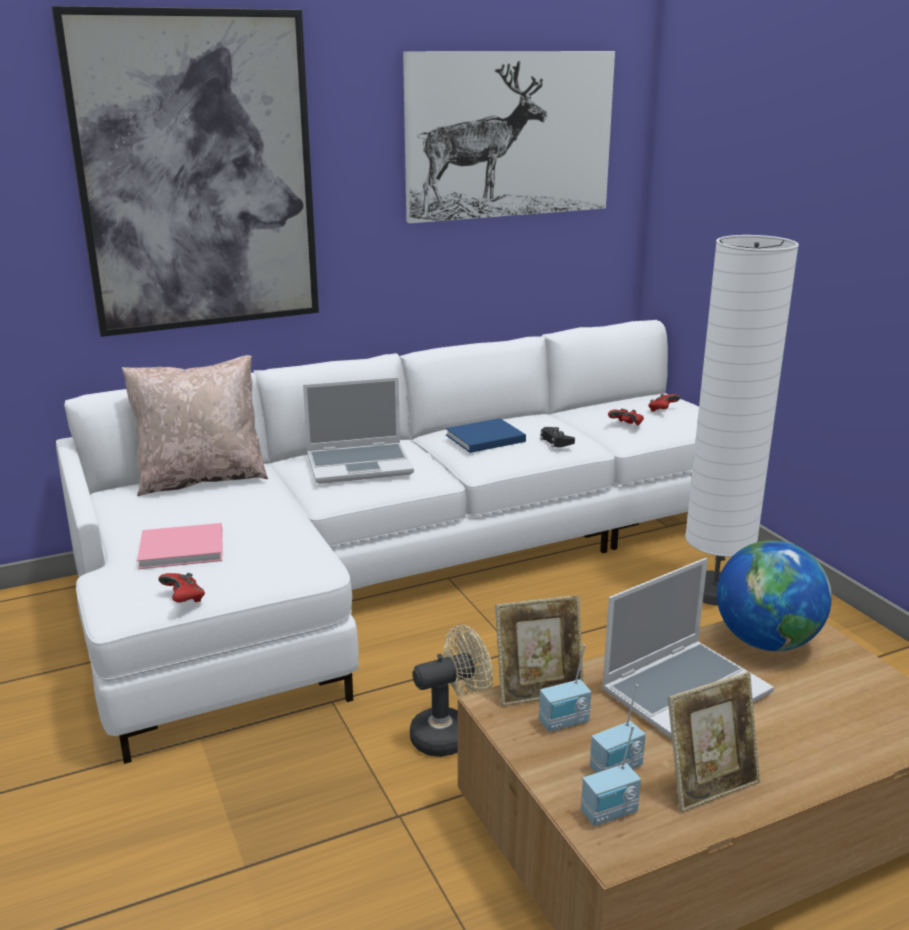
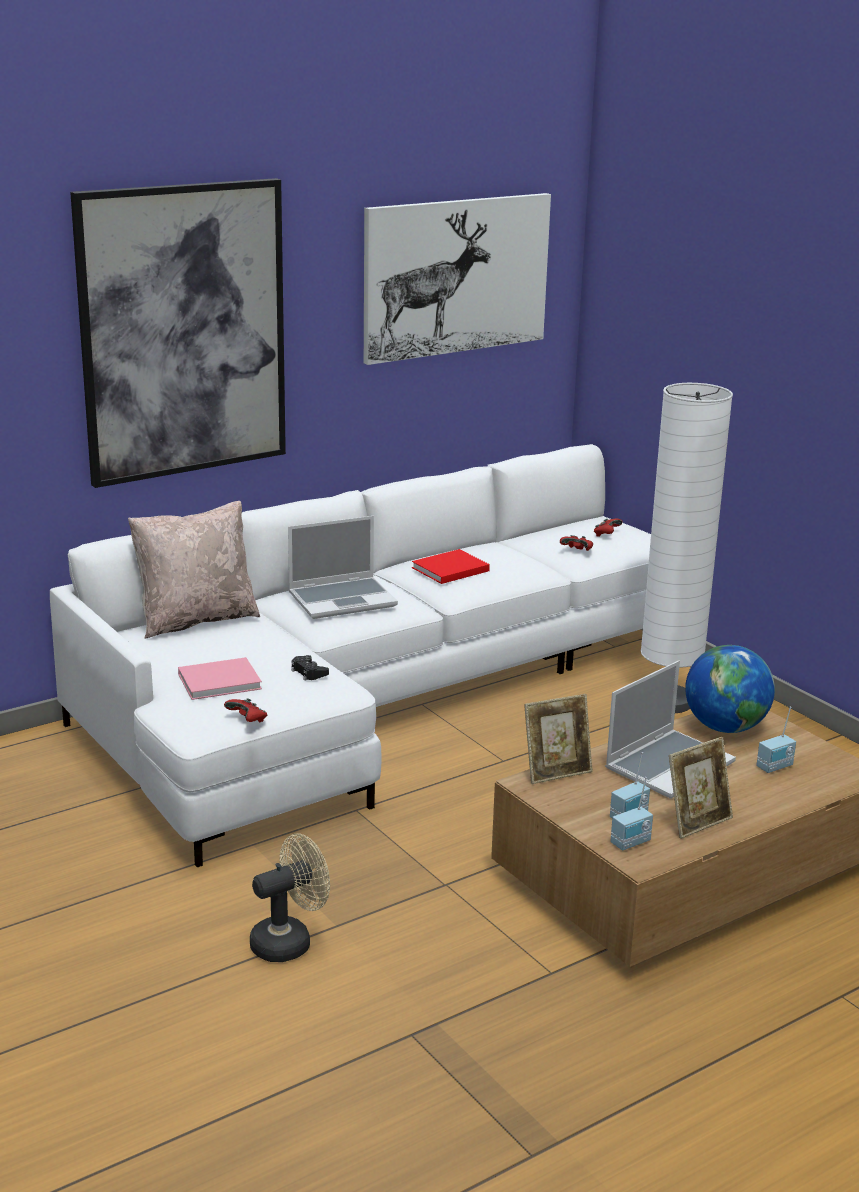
camera: 10 degrees left, 0 degrees up
(450, 734) = (468, 826): beige fan -> beige fan (289, 941)
(483, 438) = (448, 570): blue book -> red book
(556, 441) = (517, 569): black game controller -> black game controller (308, 672)
(565, 723) = (583, 792): radio -> radio (775, 767)

